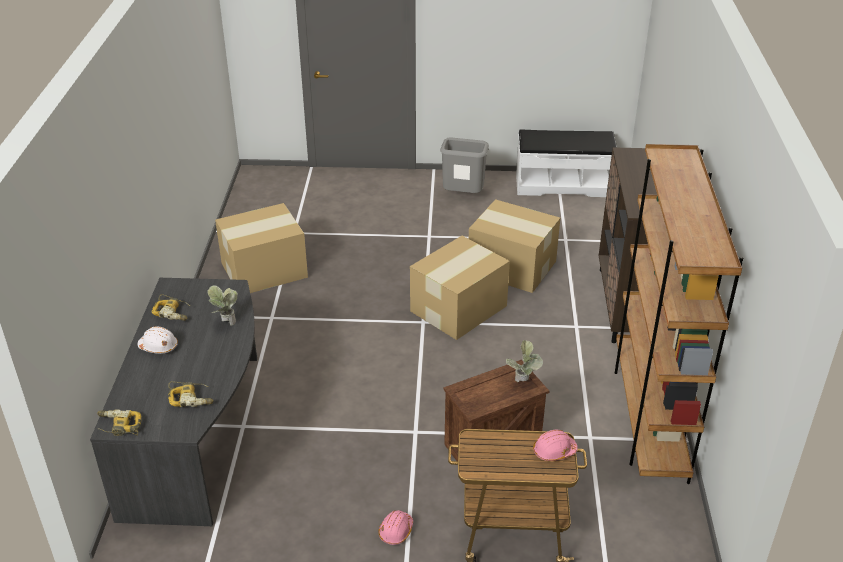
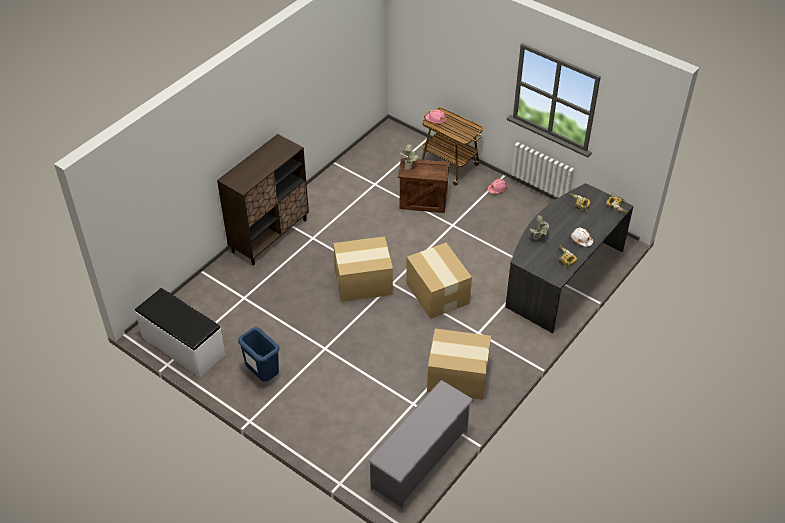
camera: 145 degrees left, 10 degrees up
(252, 201) = (420, 459): none -> grey shoe rack
(463, 196) = (262, 374): grey trash can -> blue trash can
(511, 266) = (300, 295): cardboard box -> cardboard box (437, 294)
(649, 417) = (337, 179): brown bookcase -> none

